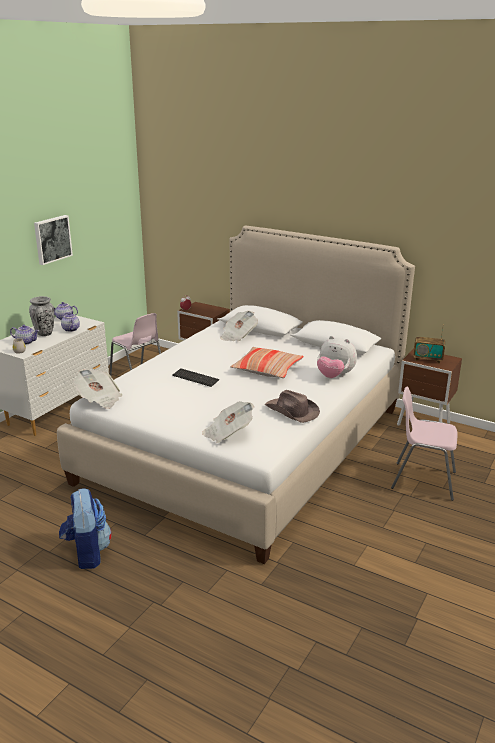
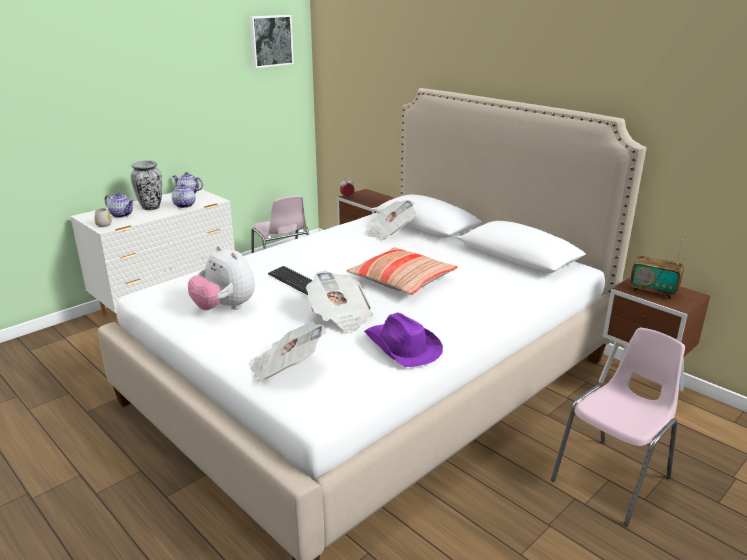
camera: 15 degrees right, 0 degrees up
(52, 239) = (178, 93): picture -> picture (270, 40)
(87, 553) = (76, 510): backpack -> none
(99, 399) = (152, 295): newspaper -> newspaper (340, 317)
(292, 411) = (402, 346): brown hat -> purple hat
(334, 376) = (494, 301): plush toy -> plush toy (225, 308)
(422, 480) = (613, 479): pink chair -> pink chair turned 105 degrees clockwise

